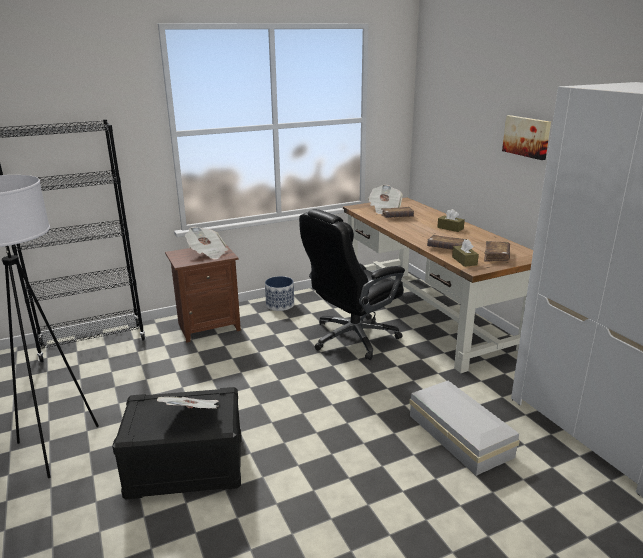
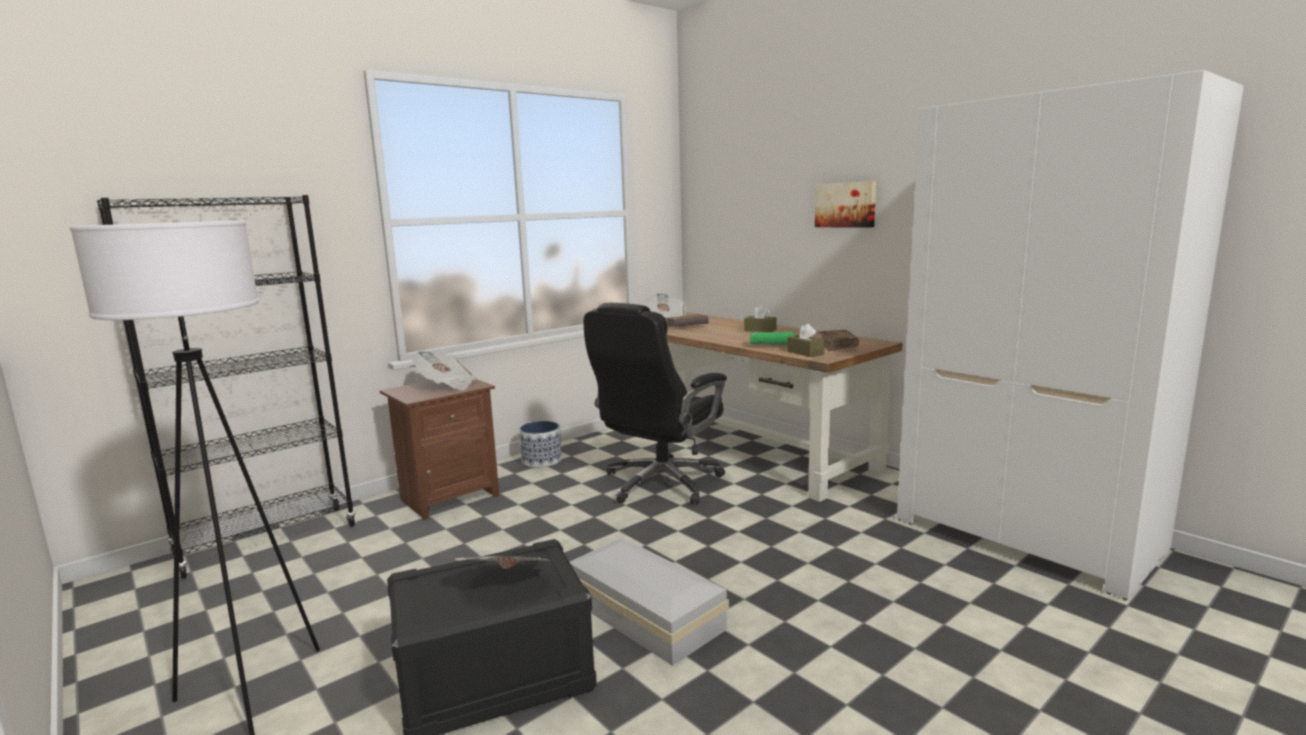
camera: 15 degrees left, 10 degrees down
(446, 248) = (772, 345): brown book -> green book
(459, 434) = (860, 567): white storage box -> white storage box (645, 612)

